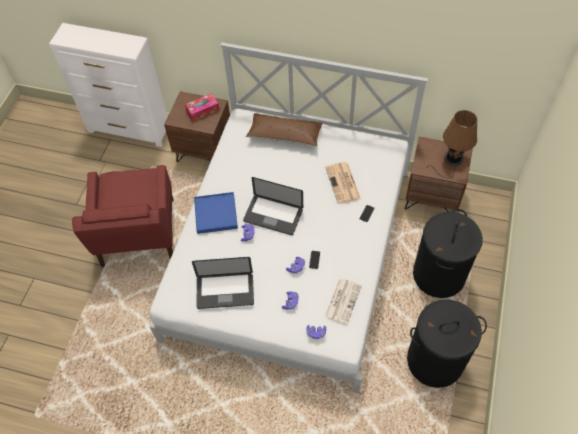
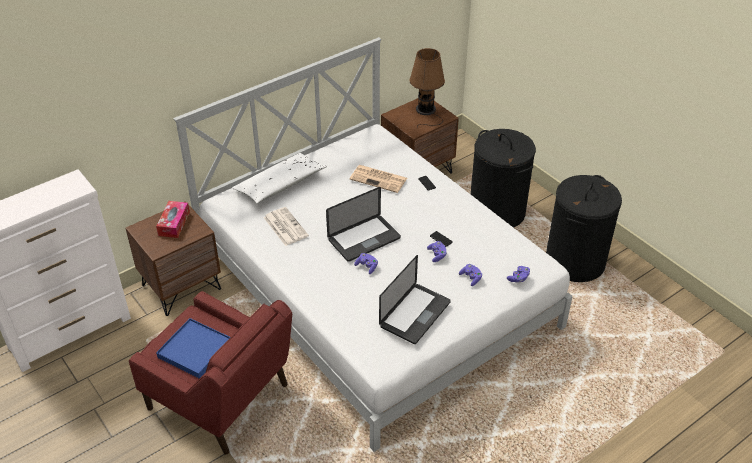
camera: 55 degrees left, 15 degrees down
(215, 214) = (316, 277): blue tray -> blue tray (195, 350)
(285, 135) = (280, 185): brown pillow -> white pillow
(343, 300) = (501, 244): newspaper -> newspaper (285, 226)

